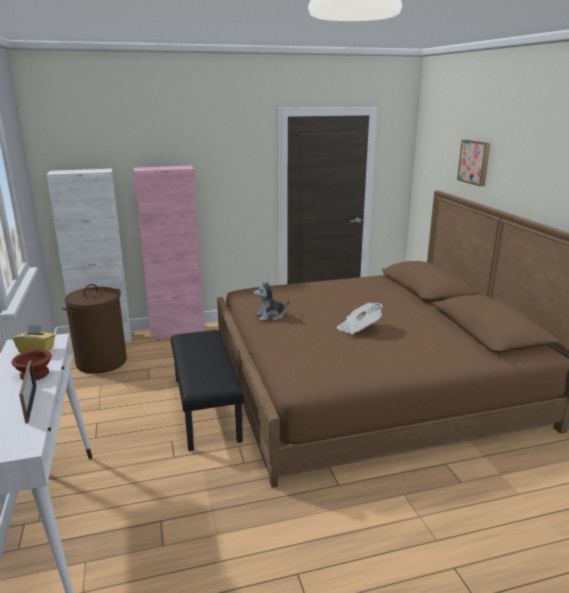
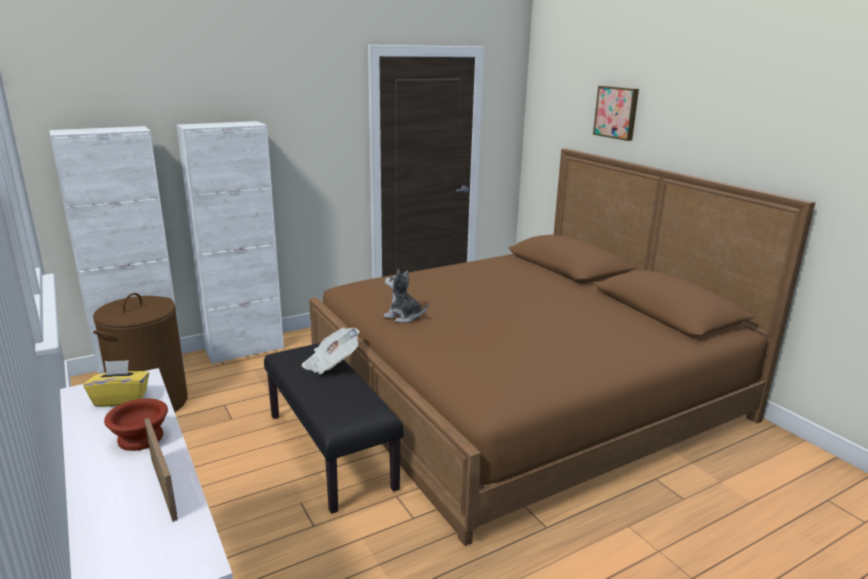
camera: 15 degrees left, 0 degrees up
(177, 332) = (245, 350): pink cabinet -> white cabinet
(270, 316) = (404, 317): plush toy -> plush toy turned 60 degrees clockwise
(359, 329) = (524, 323): newspaper -> newspaper (331, 364)

